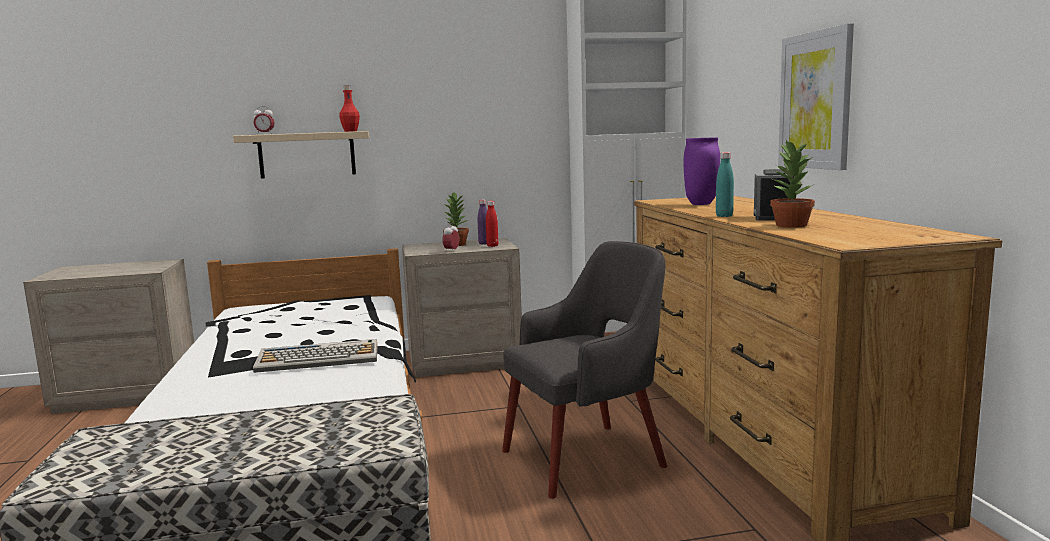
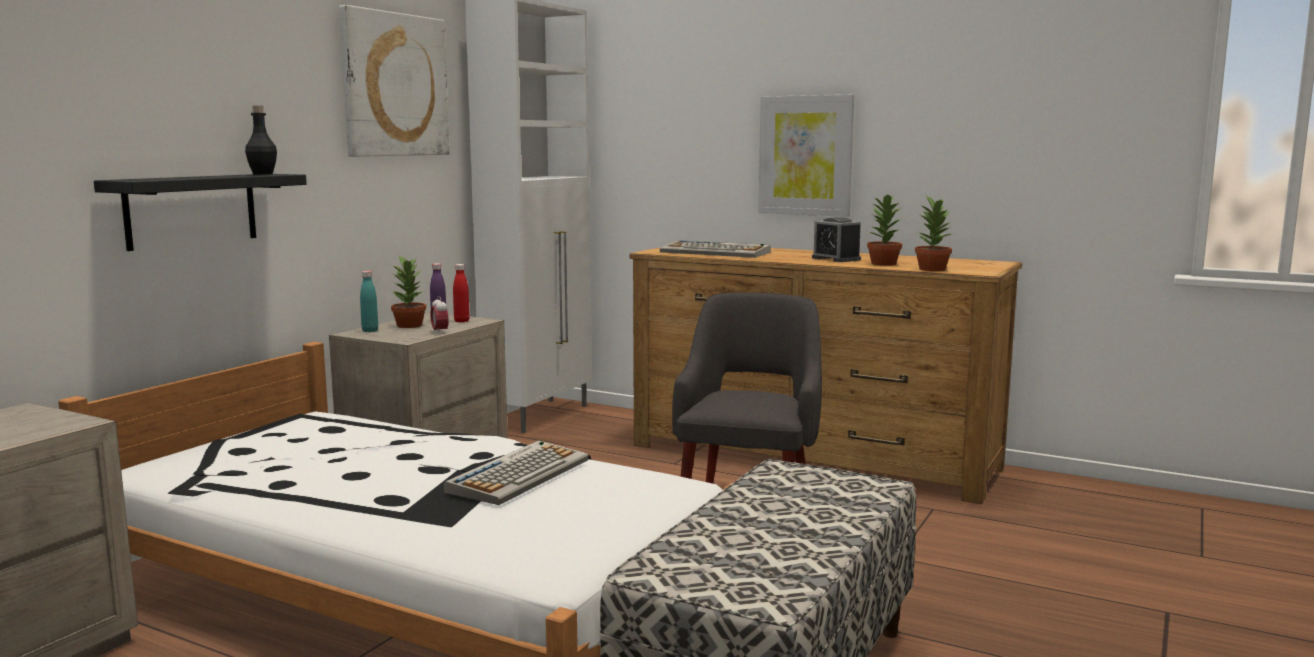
camera: 50 degrees left, 0 degrees up
(265, 134) = (145, 178): alarm clock -> none
(307, 155) = (191, 210): beige shelf -> black shelf
(350, 131) = (262, 174): red bottle -> black bottle
(488, 63) = (394, 85): none -> picture
(702, 204) = (716, 252): purple vase -> keyboard
(724, 216) = (799, 261): turquoise bottle -> turquoise bottle (370, 331)
(808, 235) = (932, 269): none -> potted plant

